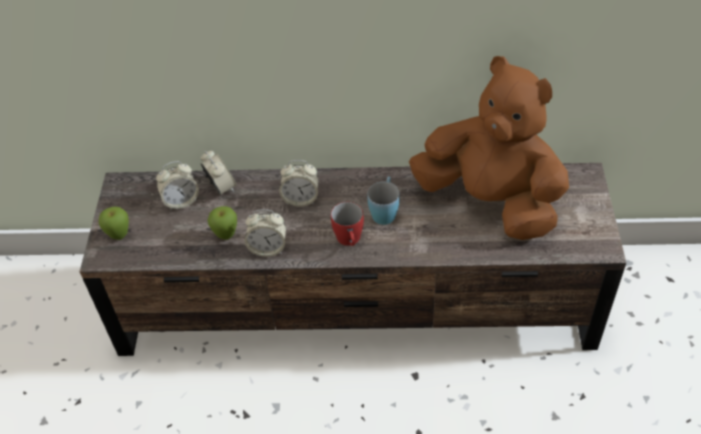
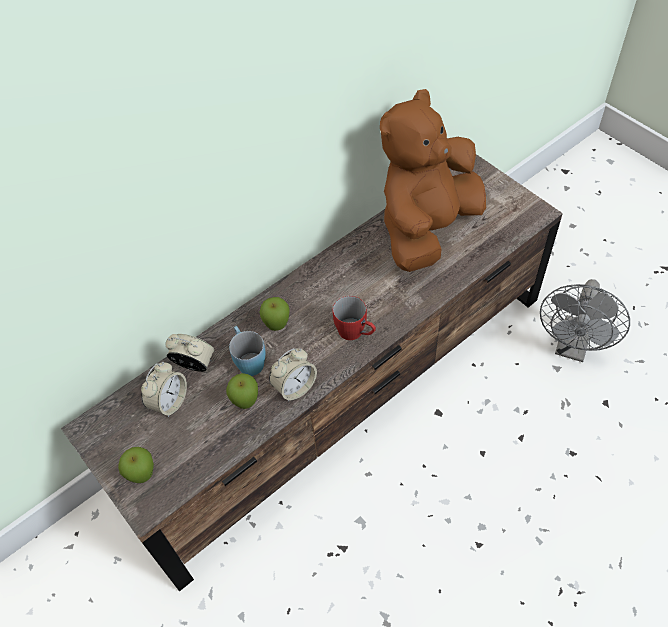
camera: 40 degrees left, 5 degrees up
(300, 199) = (277, 326): alarm clock -> apple
(384, 211) = (357, 290): blue mug -> blue mug (248, 360)
(490, 201) = (427, 229): brown plush toy -> brown plush toy turned 45 degrees counterclockwise
(588, 410) = (572, 347): none -> grey fan

